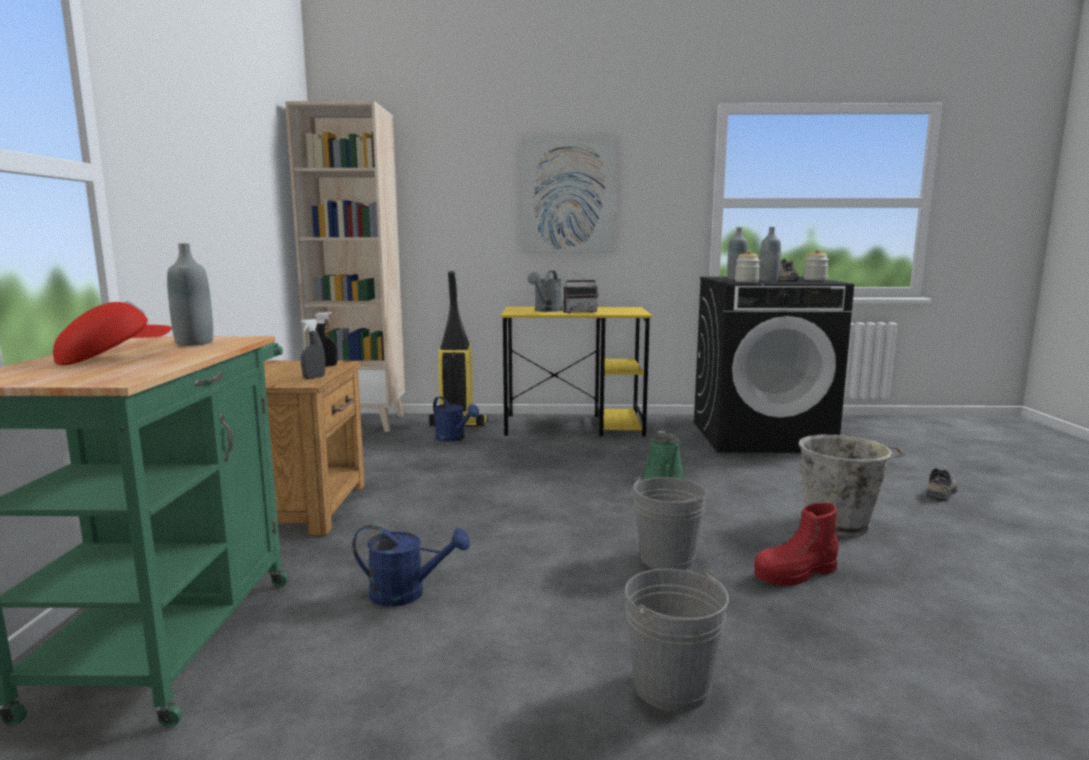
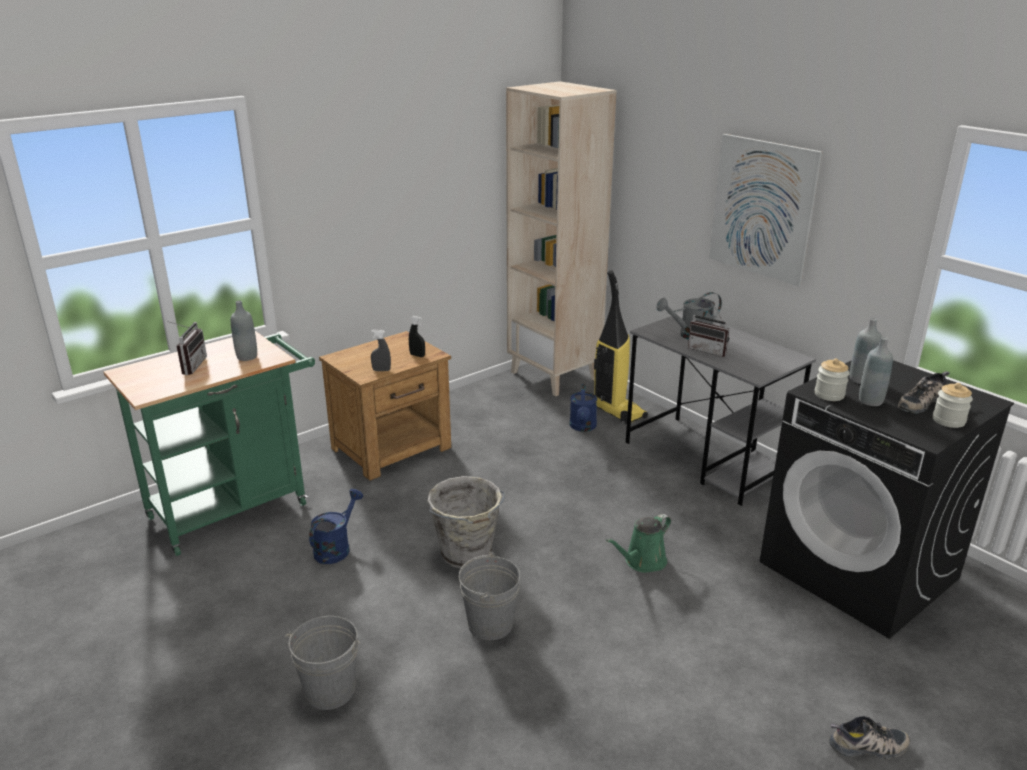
camera: 50 degrees right, 15 degrees up
(114, 358) = (189, 366): red cap -> radio
(407, 593) = (336, 548): blue watering can -> blue watering can turned 120 degrees counterclockwise
(575, 425) = (707, 459): yellow desk -> grey desk
(795, 574) = (536, 696): red boot -> none
(840, 524) = (671, 694): grey bucket -> grey bucket (467, 554)

